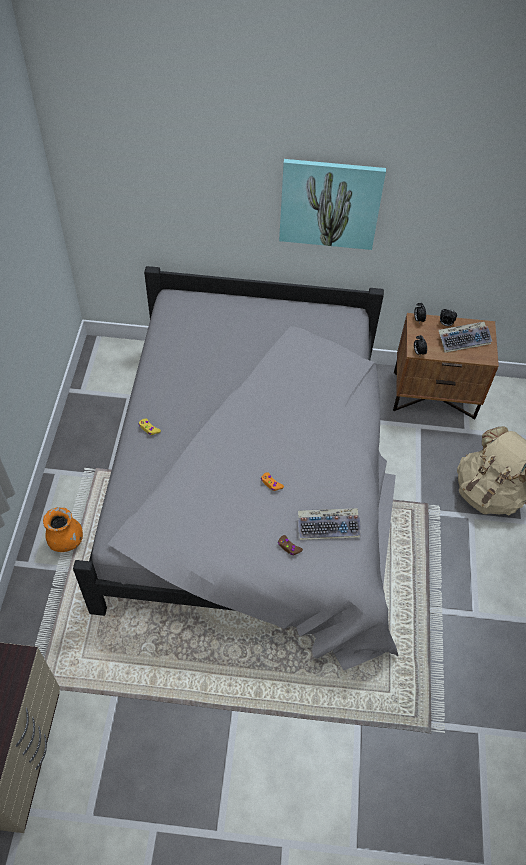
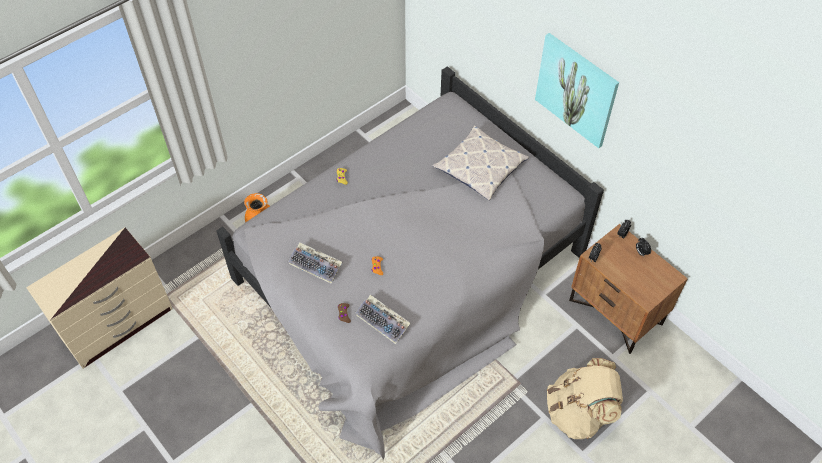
camera: 45 degrees right, 0 degrees up
(261, 338) = (480, 167): none -> pillow
(464, 339) = (642, 274): keyboard -> keyboard (316, 265)

